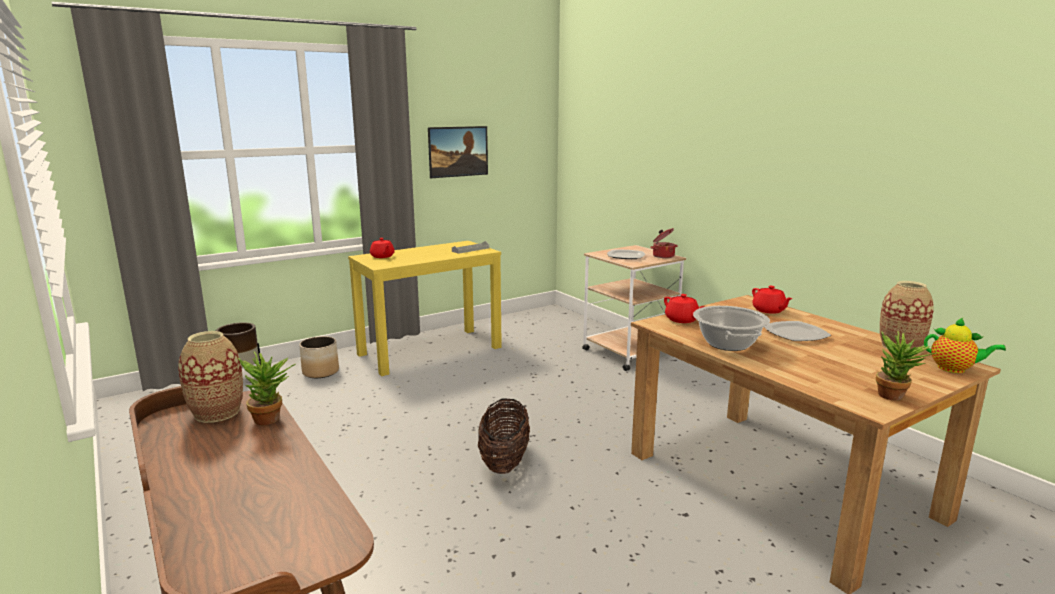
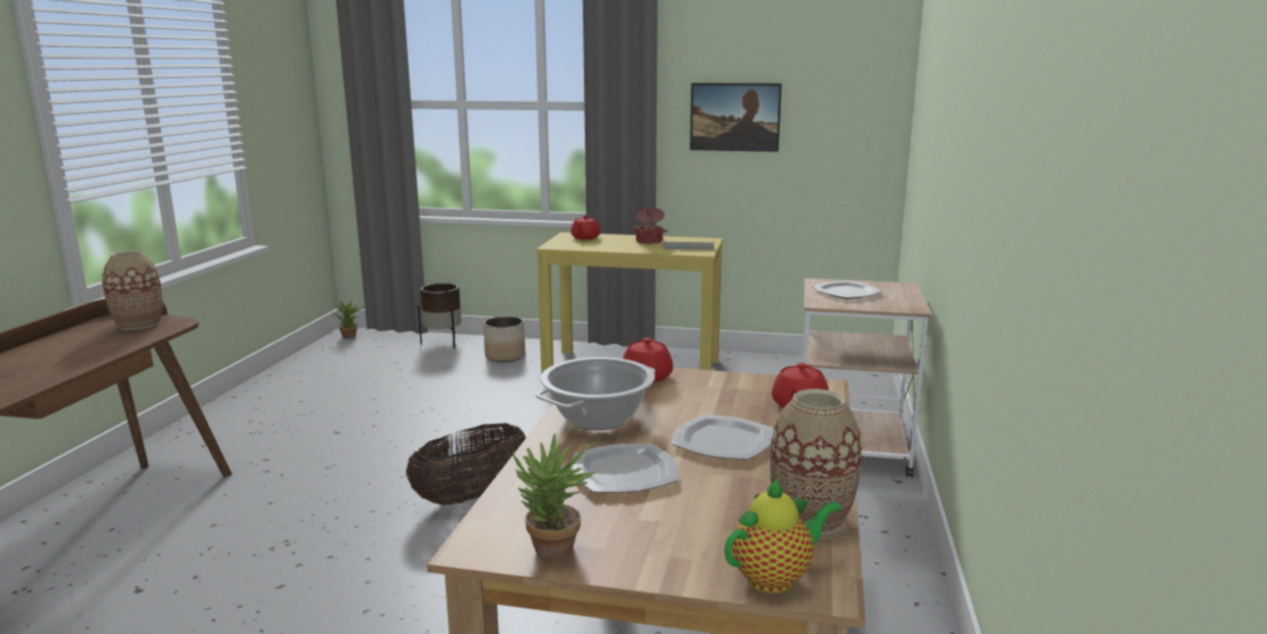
camera: 45 degrees right, 0 degrees up
(272, 419) = (142, 339): potted plant -> potted plant (350, 337)
(663, 256) = (902, 304): cooking pot -> cooking pot (649, 241)
(812, 359) = (626, 473): none -> plate
(954, 369) = (776, 577): teapot -> teapot turned 105 degrees counterclockwise

